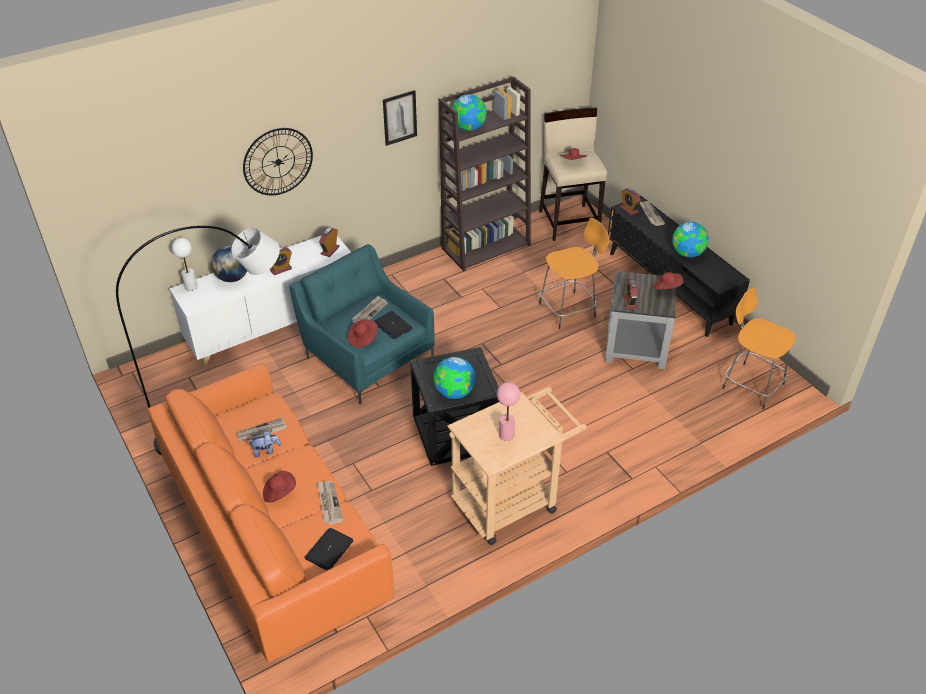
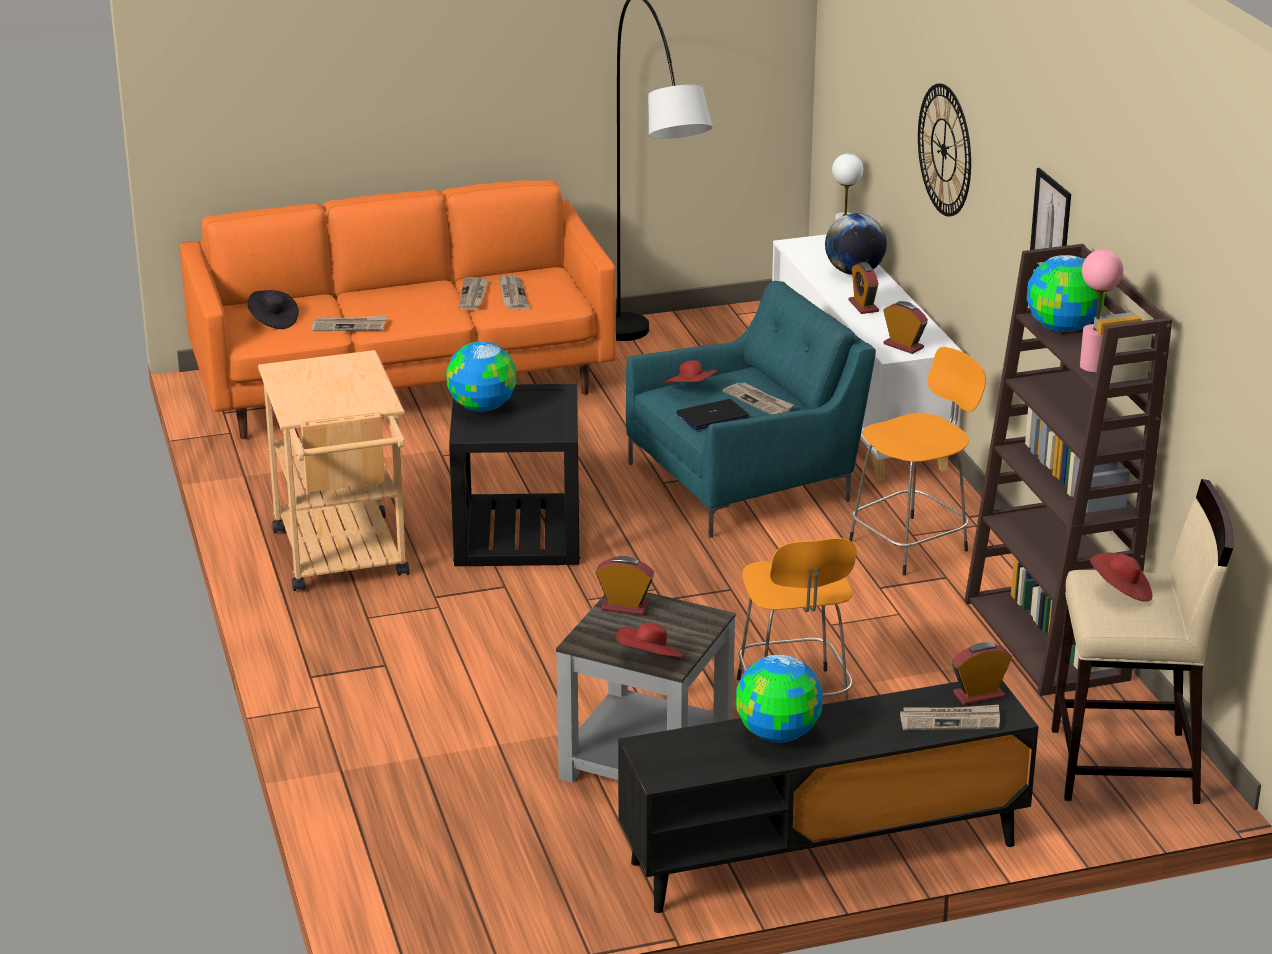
camera: 105 degrees right, 15 degrees down
(266, 451) = (473, 295): plush toy -> newspaper
(279, 492) = (392, 299): red hat -> none
(329, 549) = (273, 320): laptop -> black hat
(506, 435) = (321, 385): pink table lamp -> pink table lamp (1093, 366)
(751, 385) = (453, 878): orange stool -> orange stool (911, 544)

